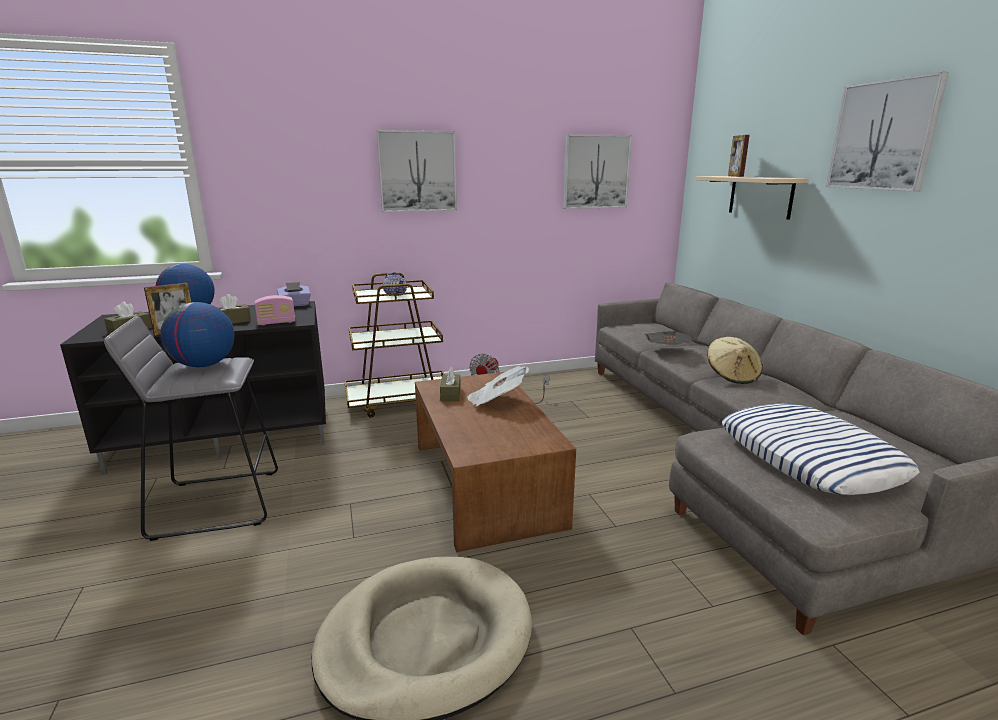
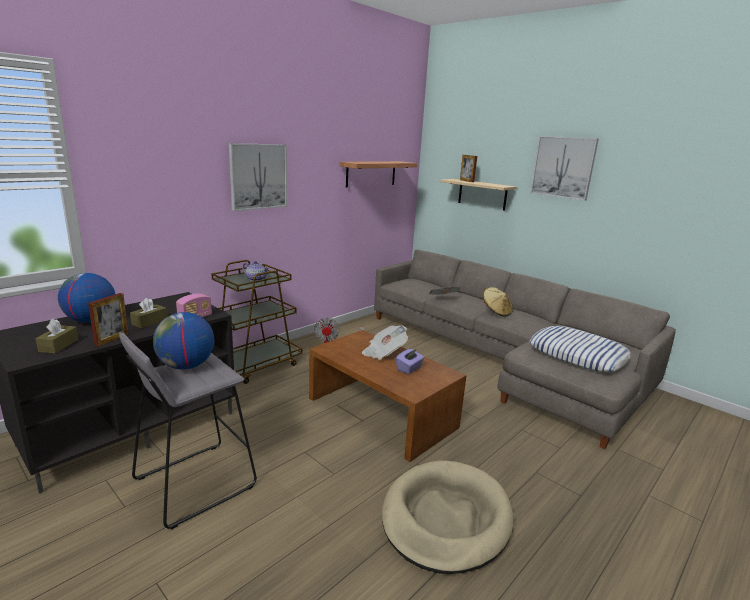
camera: 30 degrees left, 0 degrees up
(295, 305) = (178, 298): purple tissue box -> purple tissue box (409, 368)
(450, 394) = (348, 353): brown tissue box -> none
(596, 172) = (371, 173): picture -> shelf

